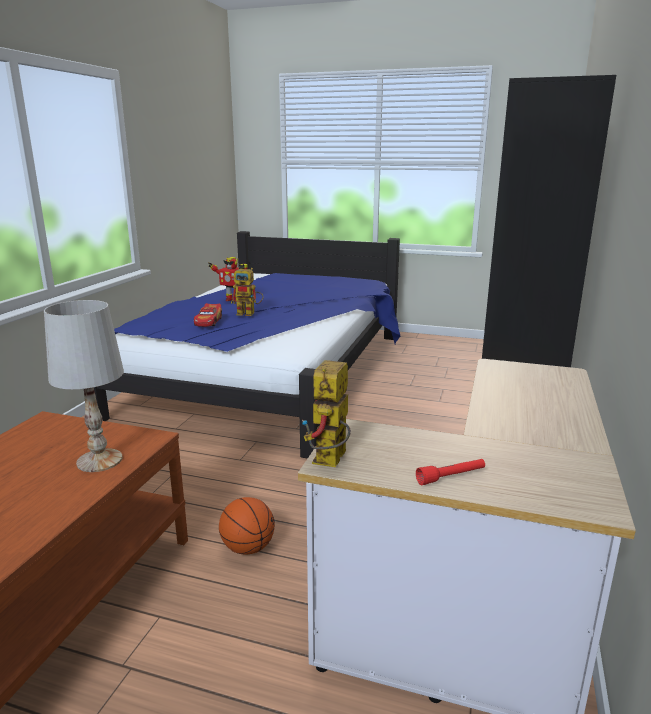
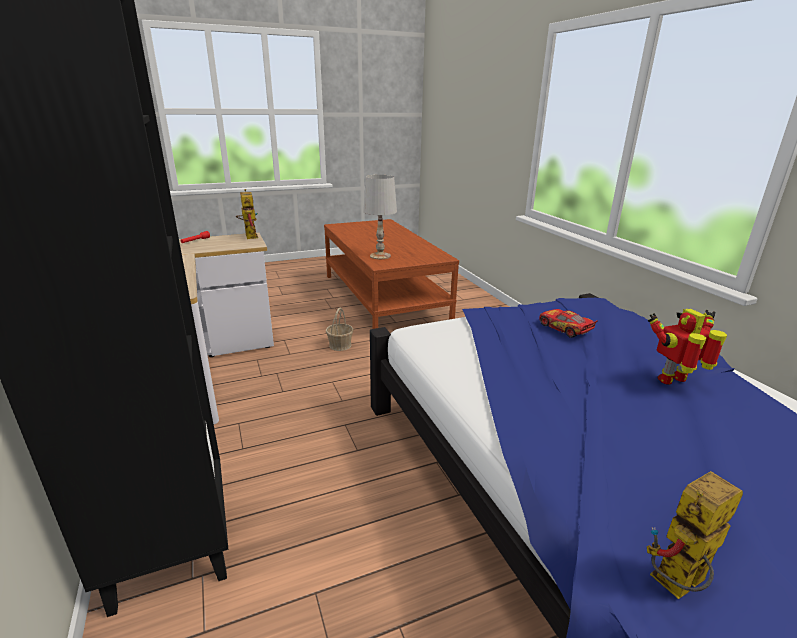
camera: 140 degrees right, 5 degrees up
(247, 548) = (340, 345): basketball -> basket
(250, 313) = (572, 357): toy robot -> toy robot (675, 587)

